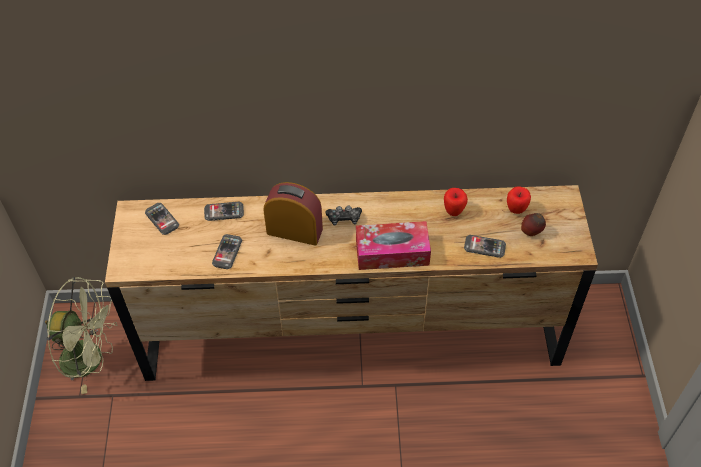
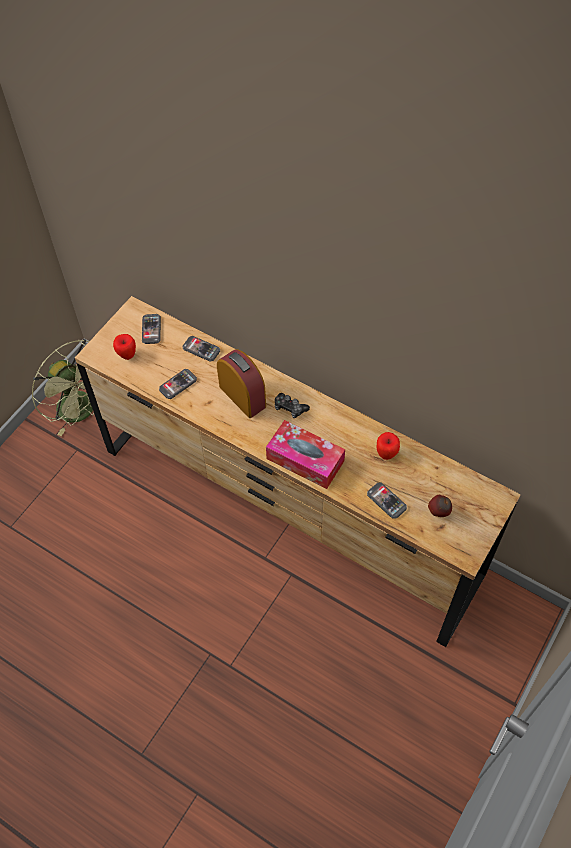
camera: 35 degrees right, 5 degrees up
(516, 210) = (442, 484): apple -> apple (127, 355)

